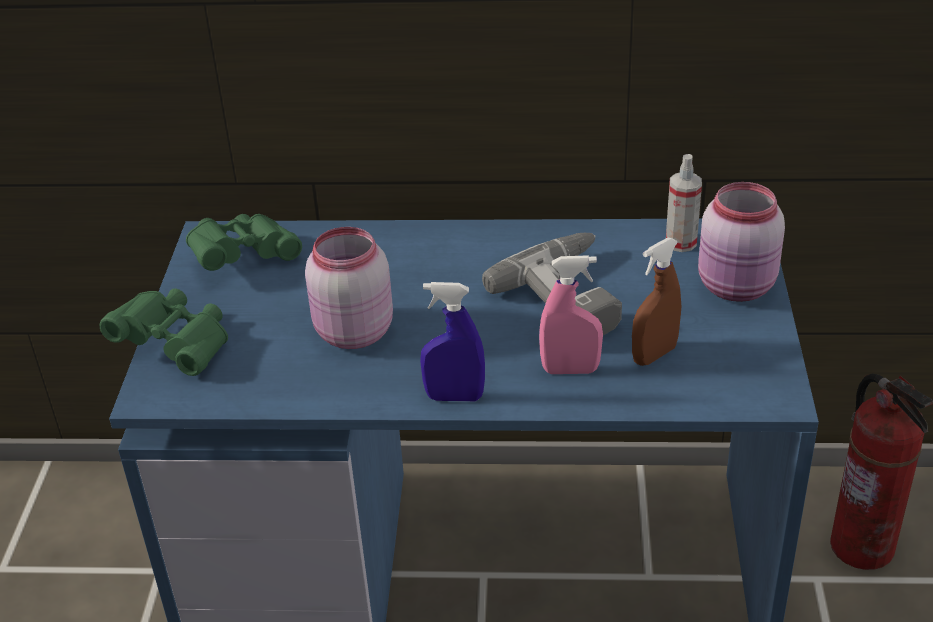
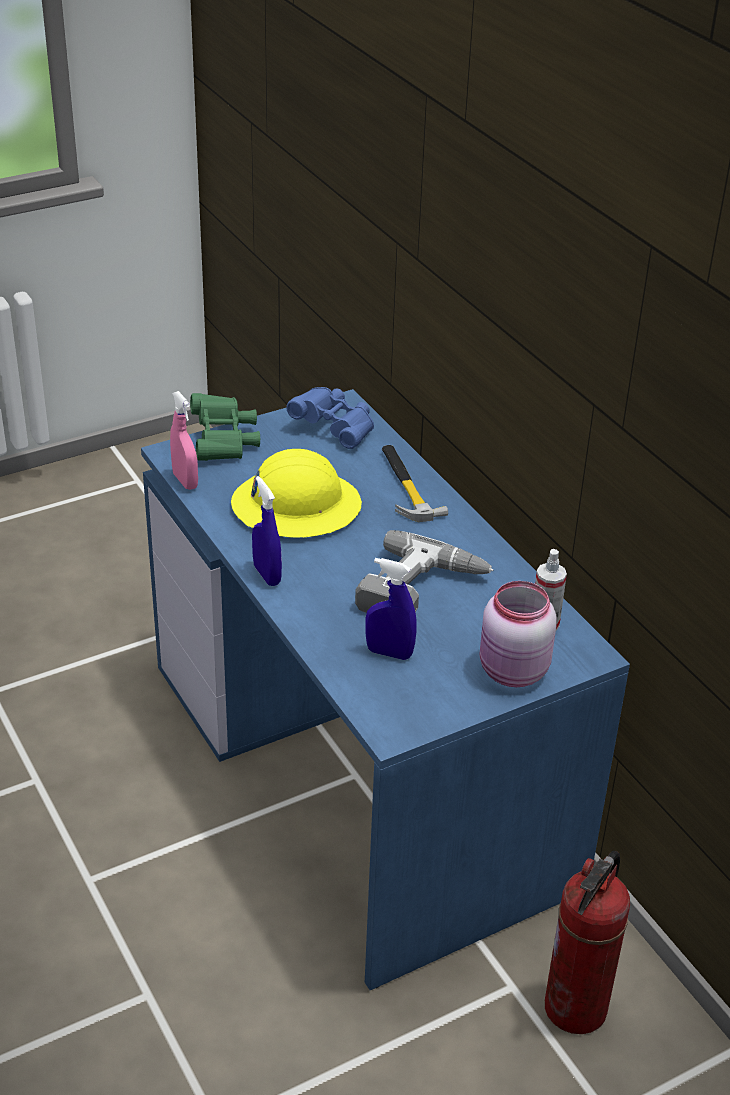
camera: 55 degrees right, 0 degrees up
(243, 257) = (335, 428): green binoculars -> blue binoculars
(351, 332) = (296, 506): pink jar -> yellow hard hat
(391, 247) = (405, 485): none -> hammer
(570, 370) = (338, 617): pink spray bottle -> pink spray bottle (185, 481)
(654, 355) = (389, 653): brown spray bottle -> blue spray bottle

